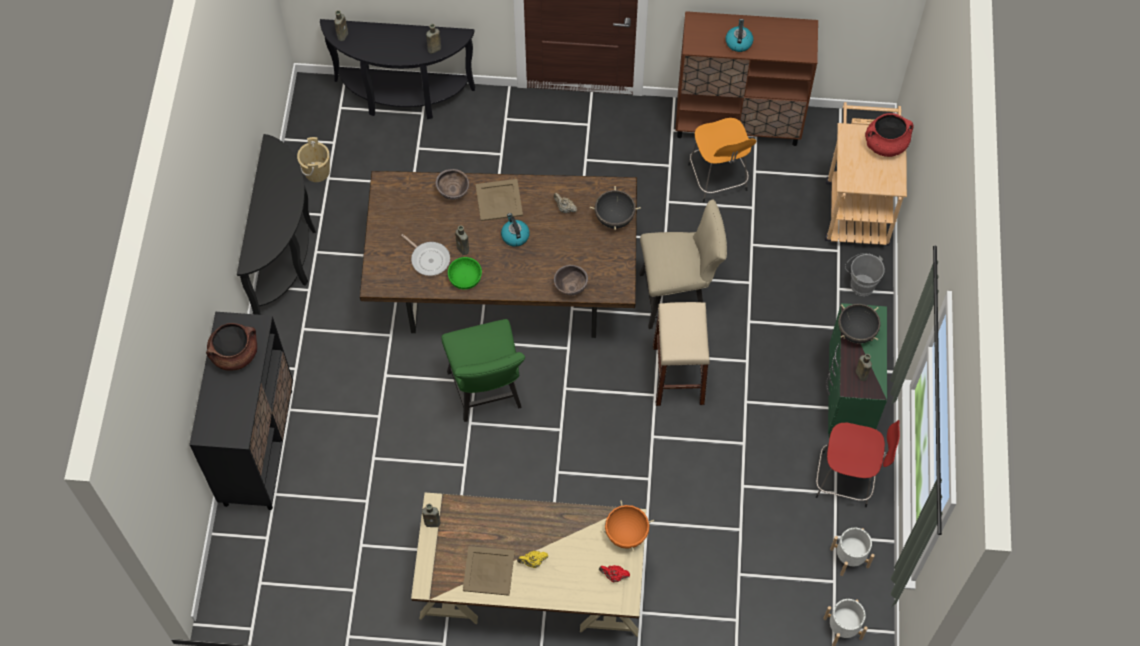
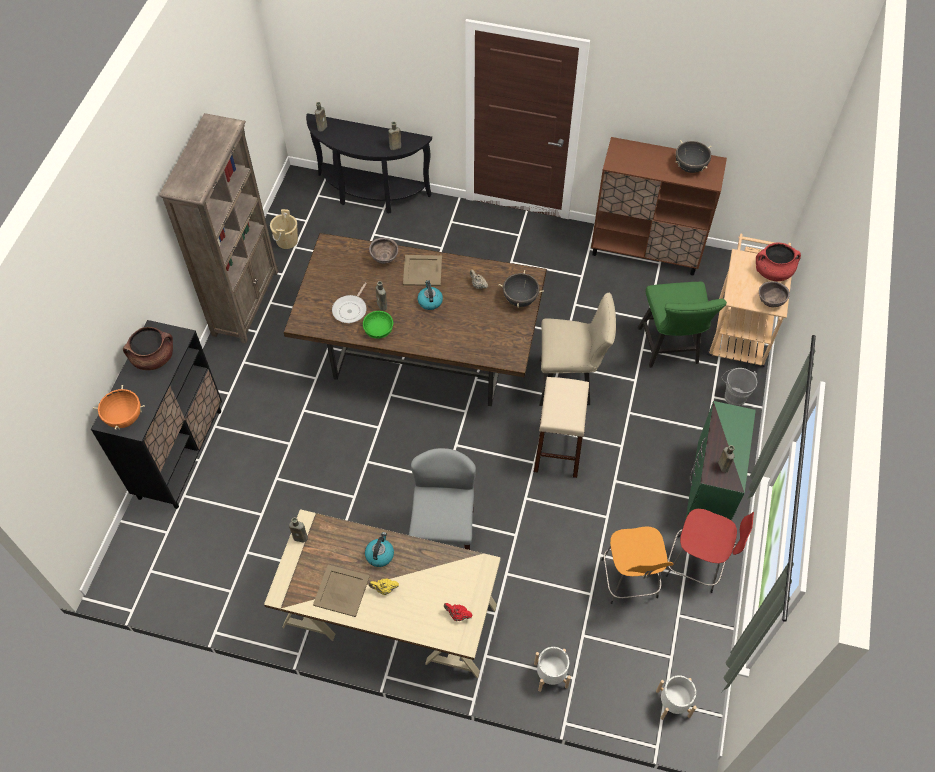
camera: 10 degrees right, 5 degrees down
(287, 256) = (246, 302): black console table -> brown bookcase
(429, 259) = (351, 309): frying pan -> frying pan turned 60 degrees clockwise
(487, 394) = (387, 439): green chair -> green chair (670, 349)
(570, 288) = (469, 351): brown bowl -> brown bowl (770, 302)
(572, 493) = (444, 537): none -> grey chair
(626, 534) = (477, 577): orange cooking pot -> orange cooking pot (124, 418)
(718, 179) = (621, 293): orange stool -> orange stool (629, 581)
(738, 42) = (653, 166): kettle -> kettle (379, 554)
(849, 557) = (689, 637): white planter -> white planter (551, 674)
(856, 332) = (723, 428): black cooking pot -> black cooking pot (690, 167)

